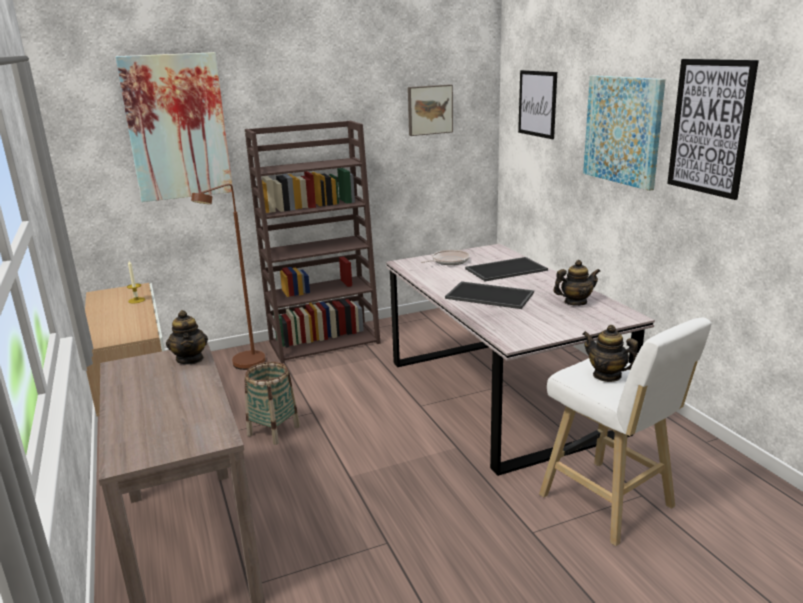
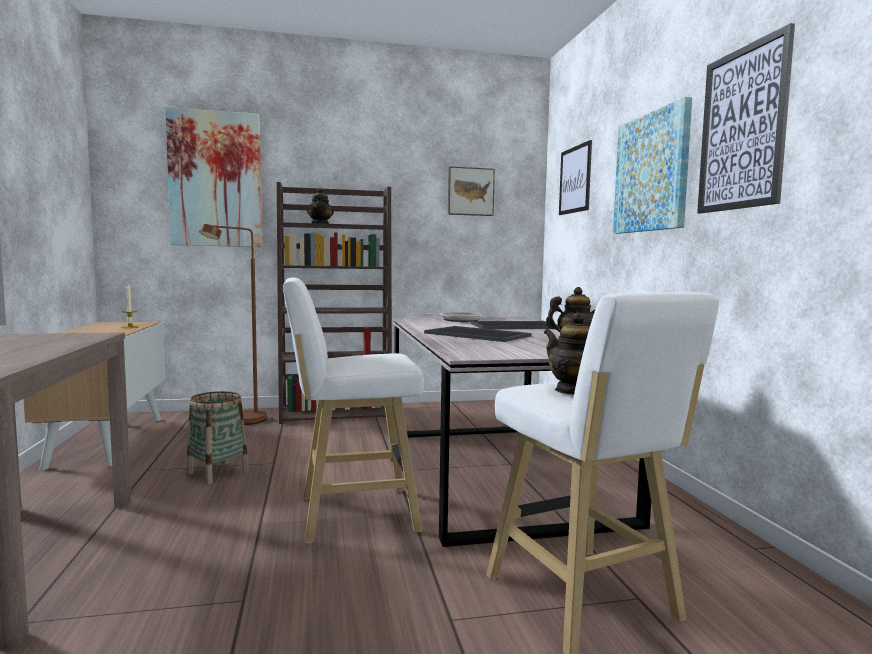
camera: 10 degrees right, 15 degrees down
(190, 359) = (84, 337): teapot -> teapot (320, 224)
(413, 457) = (351, 514): none -> white stool

